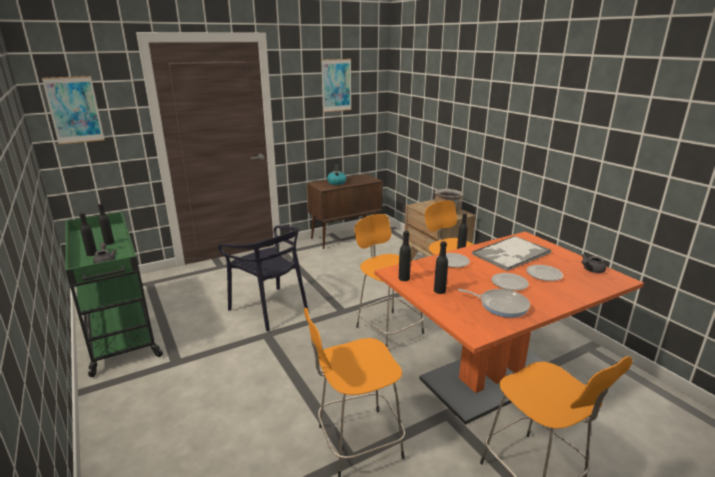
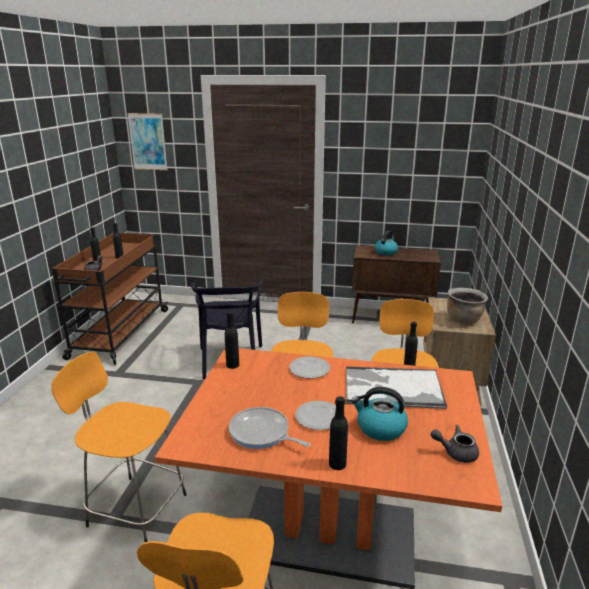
camera: 40 degrees right, 0 degrees up
(120, 330) = (119, 334): green cart -> brown cart
(336, 85) = (407, 138): picture -> none
(439, 291) = (237, 391): black bottle -> black bottle (337, 464)
(501, 305) = (262, 433): frying pan -> frying pan turned 150 degrees clockwise
(544, 275) = (380, 428): plate -> kettle

